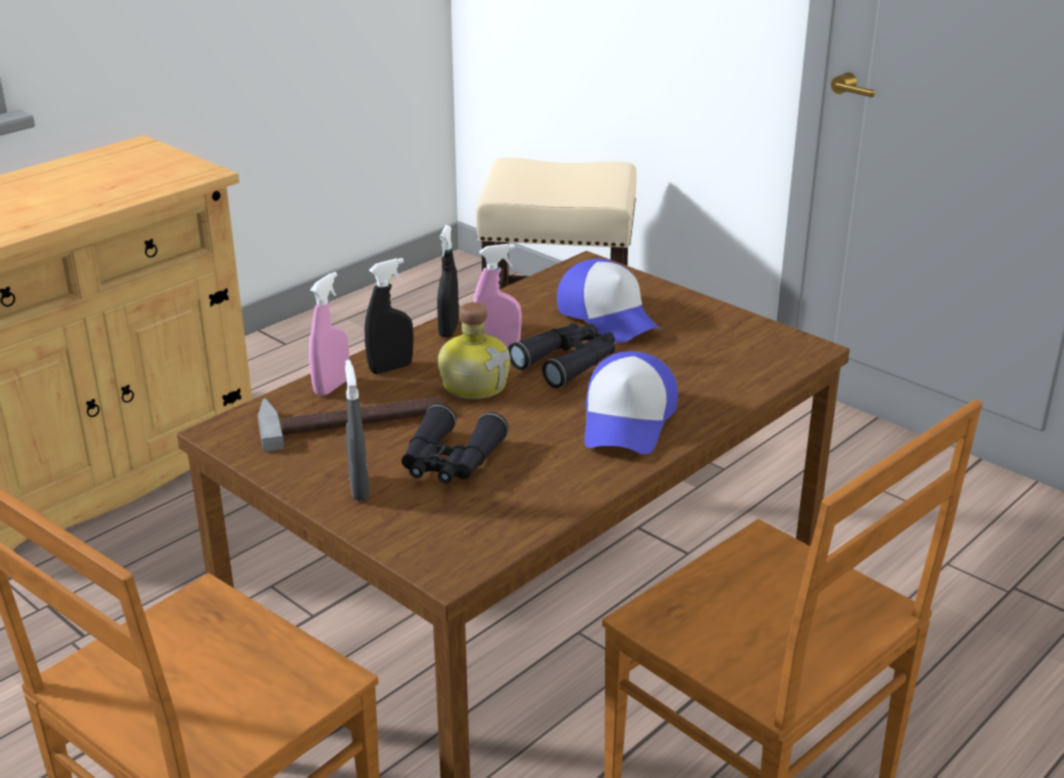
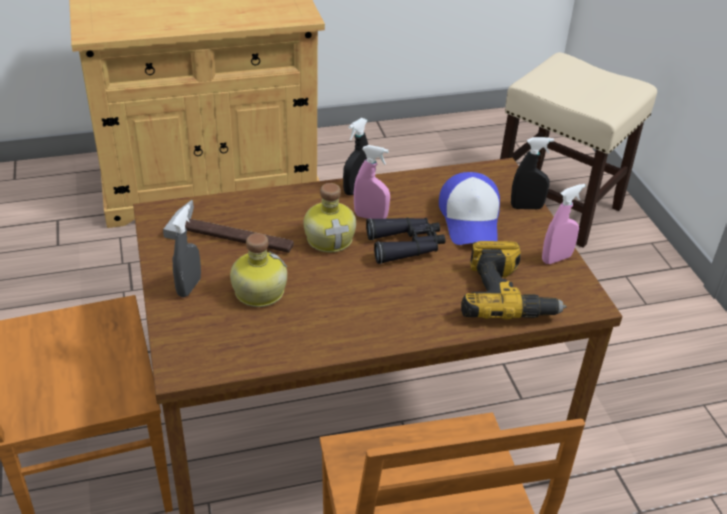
camera: 30 degrees right, 10 degrees up
(332, 387) = (245, 205): pink spray bottle -> pink spray bottle (556, 258)
(391, 368) = (292, 205): black spray bottle -> black spray bottle (526, 207)
(450, 462) = (257, 291): black binoculars -> bottle
(628, 421) = (398, 309): cap -> none
(723, 369) = (506, 295): none -> power drill

